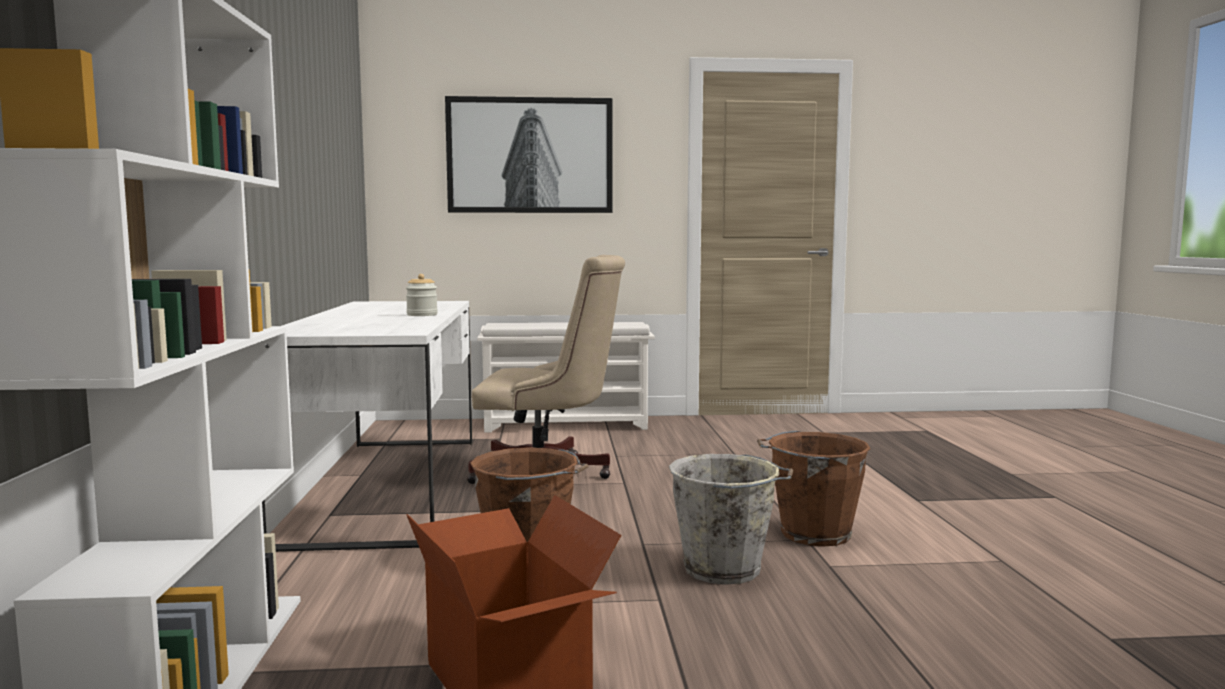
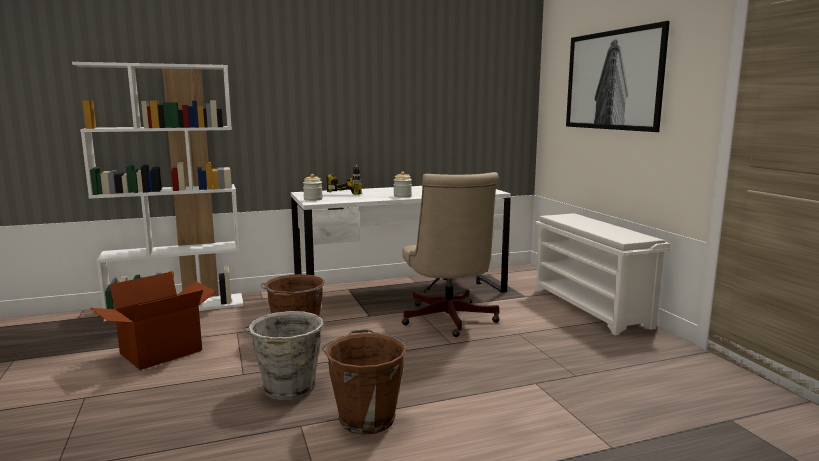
camera: 75 degrees right, 5 degrees up
(328, 323) = (347, 192): none -> power drill
(373, 332) = (313, 199): none -> jar

